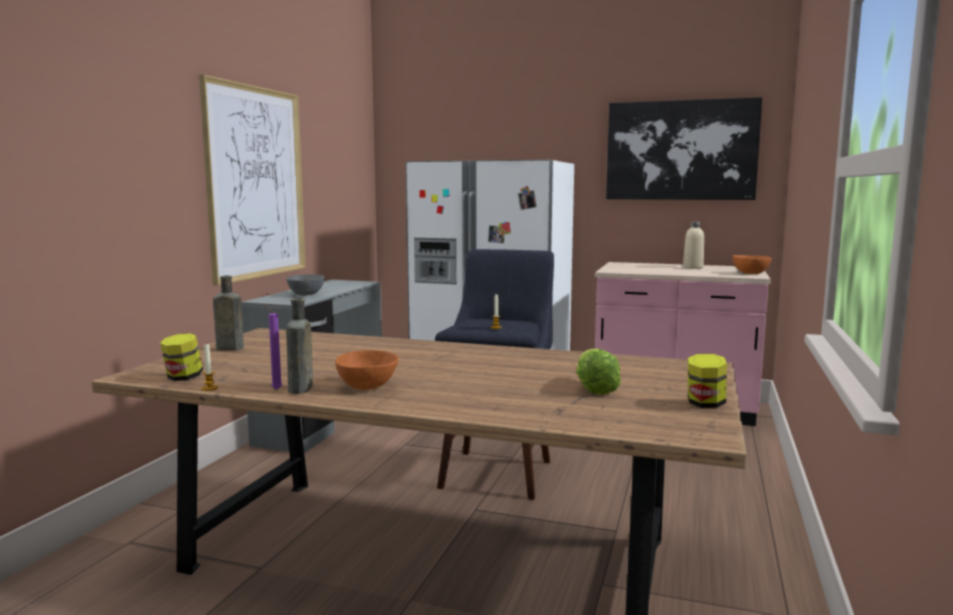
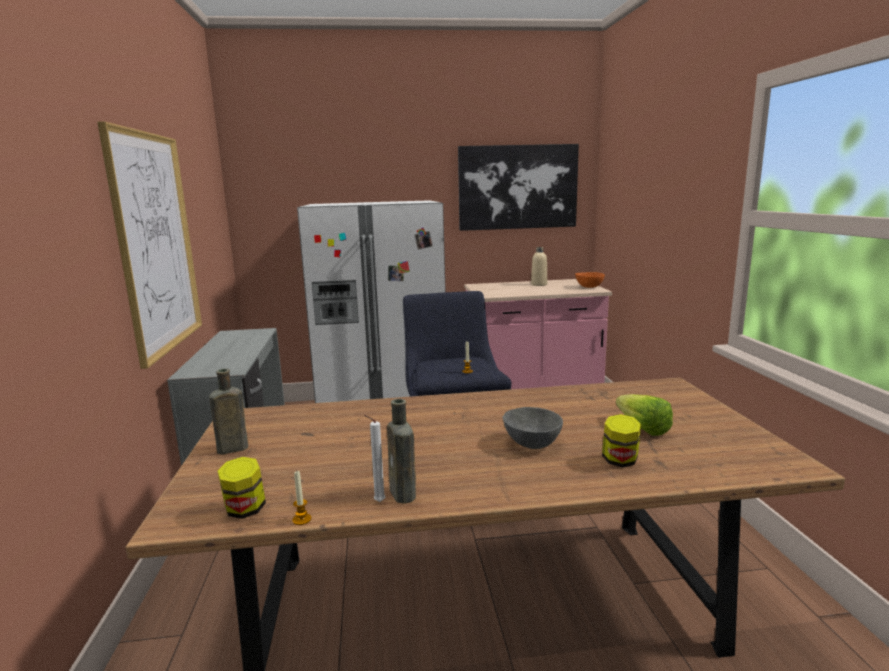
camera: 25 degrees left, 5 degrees up
(275, 389) = (377, 502): purple candle -> white candle
(306, 294) = (227, 356): grey bowl -> grey bowl (531, 443)
(368, 386) = (461, 472): orange bowl -> none
(705, 404) = (738, 429): jar -> jar (620, 461)

